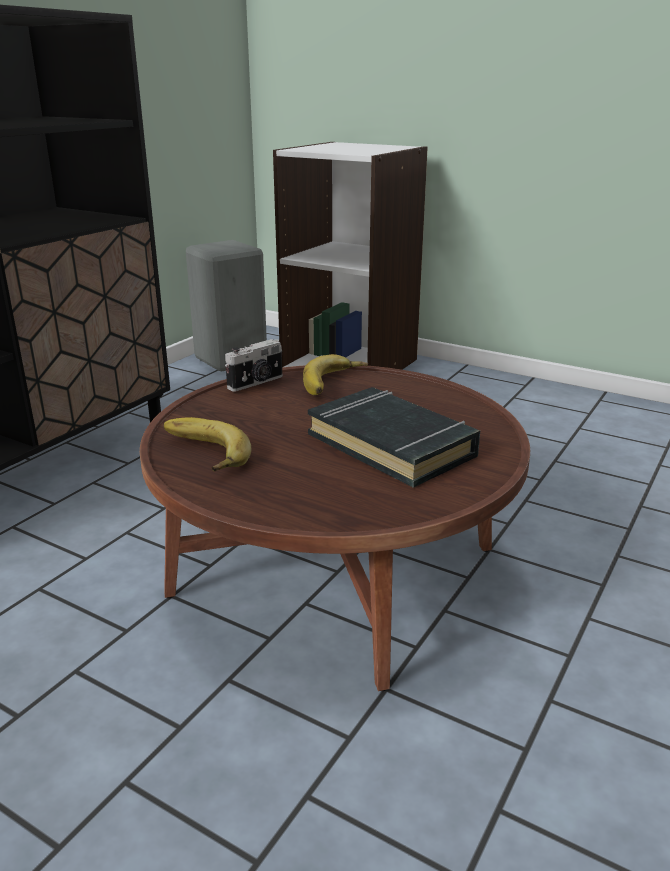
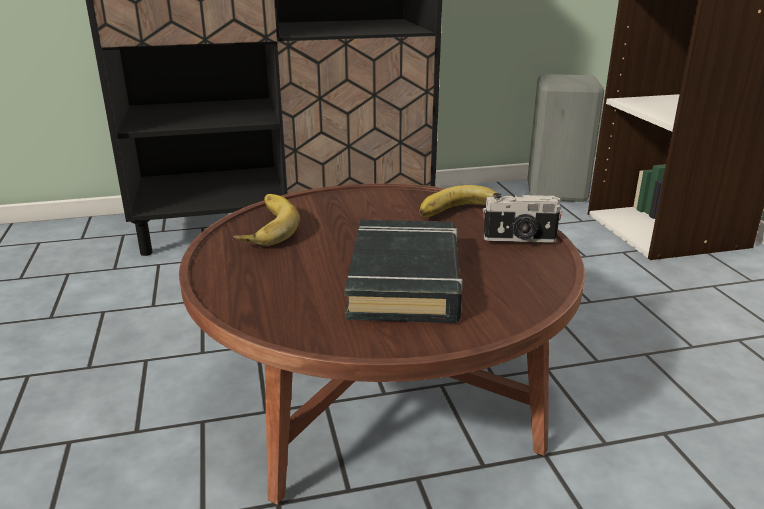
camera: 45 degrees right, 0 degrees up
(256, 382) = (403, 193): camera -> camera (520, 239)

